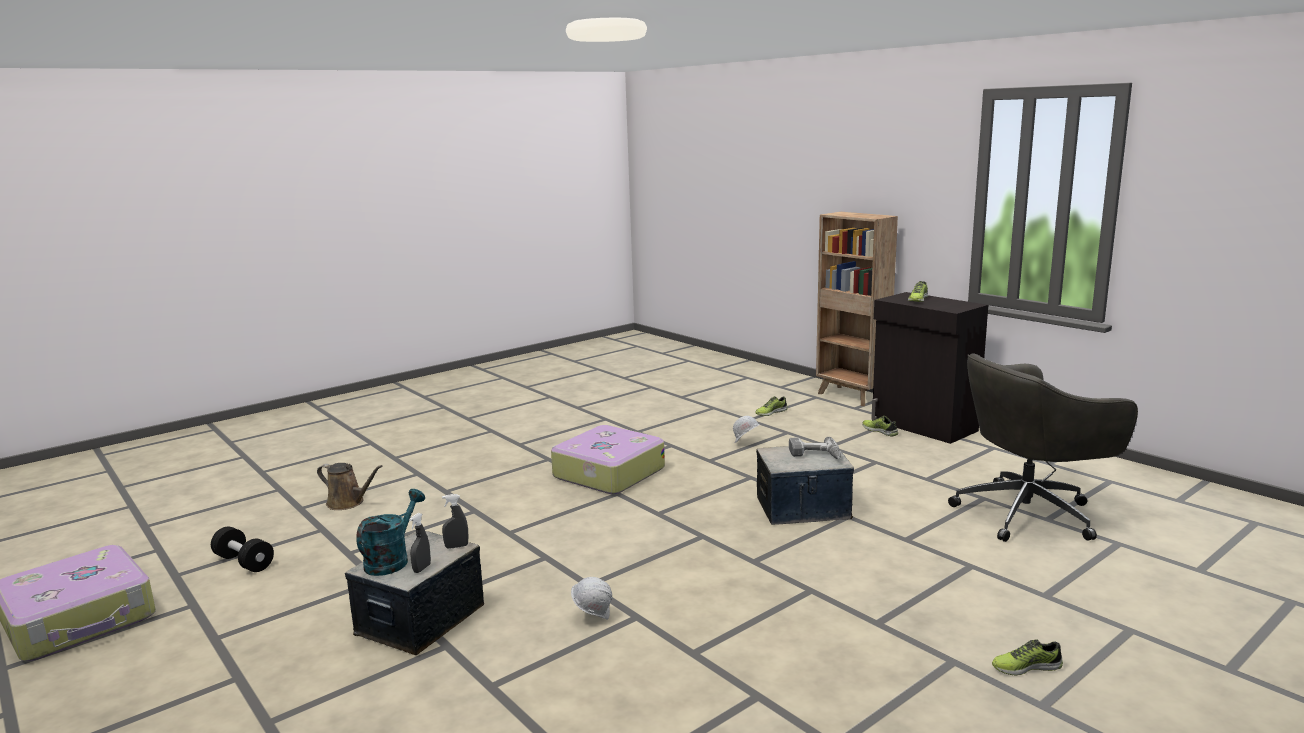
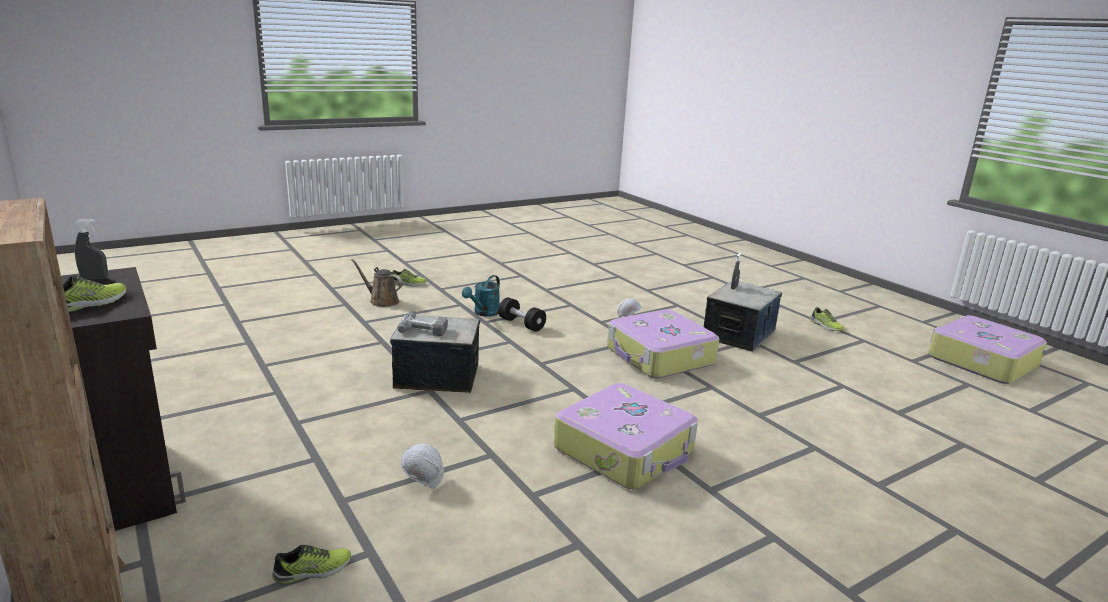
camera: 175 degrees left, 5 degrees up
(244, 562) = (926, 388): black dumbbell -> black dumbbell (521, 324)
(348, 503) = (915, 444): brown watering can -> brown watering can (381, 301)
(391, 560) = (758, 293): turquoise watering can -> turquoise watering can (484, 313)
(456, 546) = (721, 296): grey spray bottle -> grey spray bottle (94, 278)
(557, 563) = (659, 357): none -> suitcase
(880, 431) = (205, 481): shoe -> shoe (825, 326)
(1029, 513) = (253, 348): grey office chair -> none

